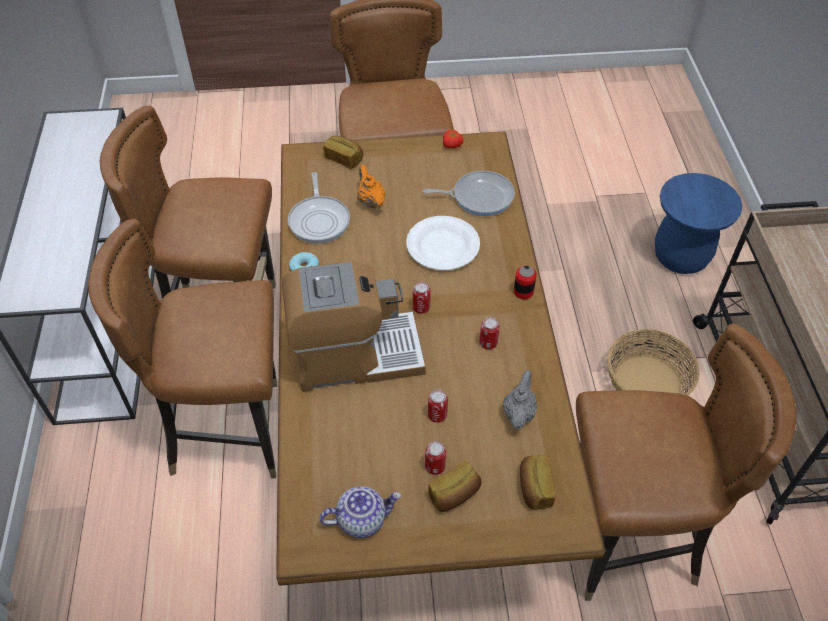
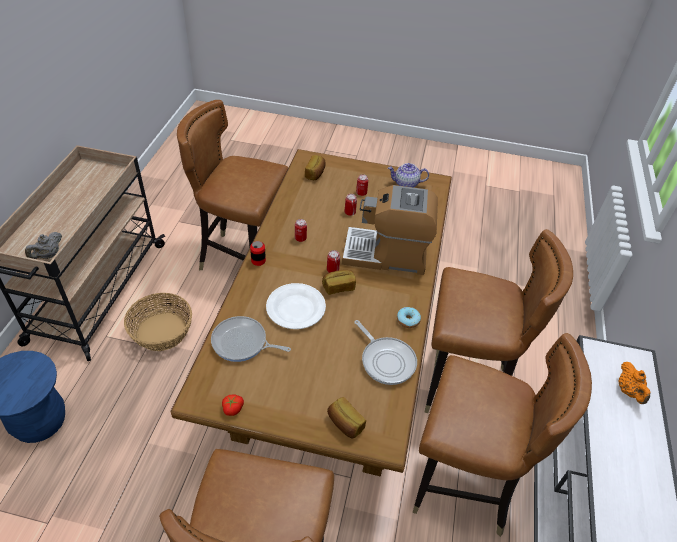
camera: 165 degrees left, 5 degrees down
(319, 220) = (386, 360): frying pan -> frying pan turned 135 degrees clockwise
(370, 201) = (336, 366): orange teapot -> orange teapot (628, 391)
(455, 495) = (356, 181): bread -> bread (338, 287)
(518, 412) = (304, 202): grey teapot -> grey teapot (48, 255)

